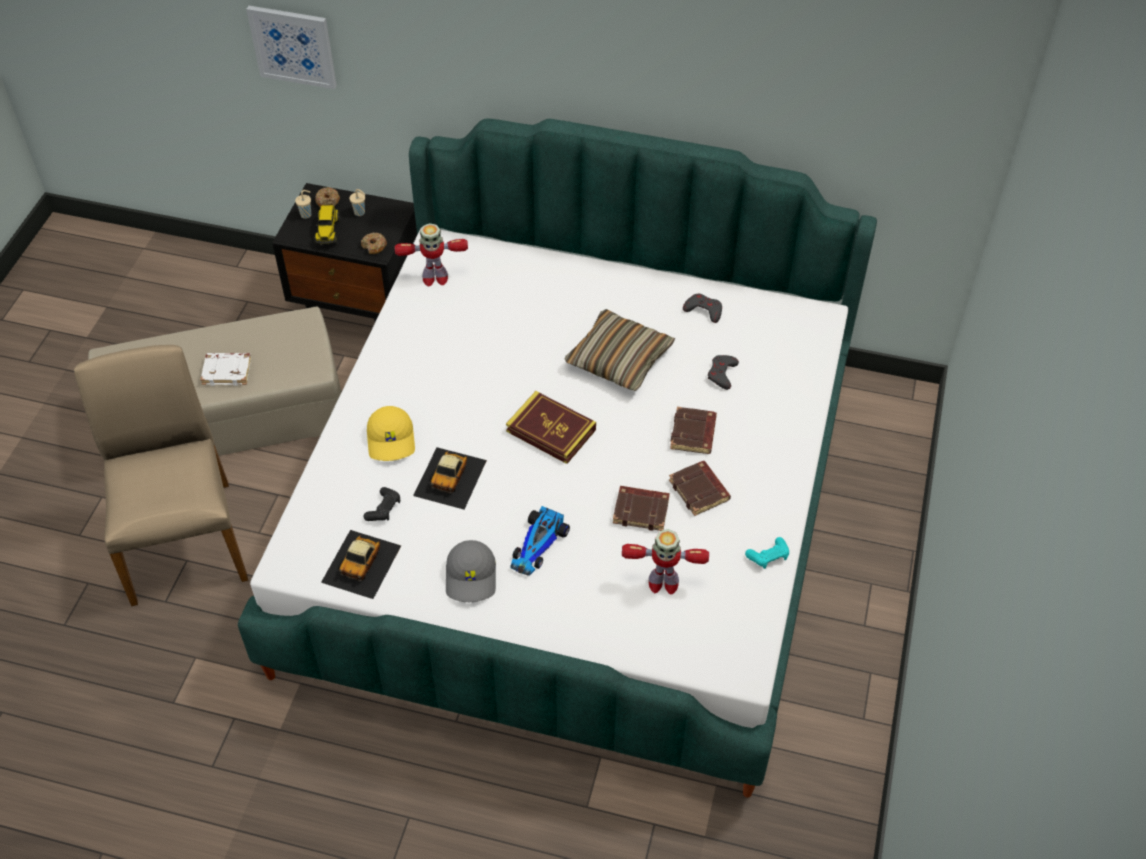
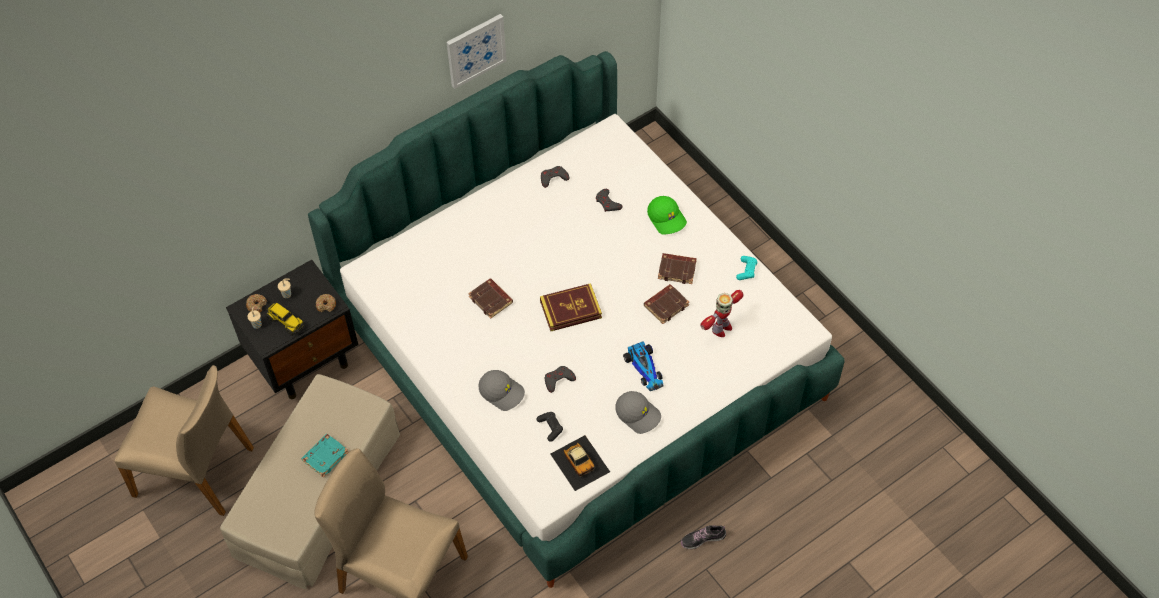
camera: 50 degrees left, 5 degrees up
(176, 314) = (196, 470): none -> beige chair
(227, 371) = (325, 456): white book -> turquoise book
(293, 46) = (200, 218): picture -> picture (475, 50)
(392, 440) = (502, 392): yellow cap -> grey cap
(434, 278) = (392, 290): toy robot -> none
(445, 788) = (703, 539): none -> shoe
(450, 477) = (558, 380): toy car -> grey game controller
(619, 359) = (550, 242): pillow -> none
(694, 434) = (637, 245): brown book -> brown book (491, 300)
(759, 437) = (667, 218): none -> green cap

